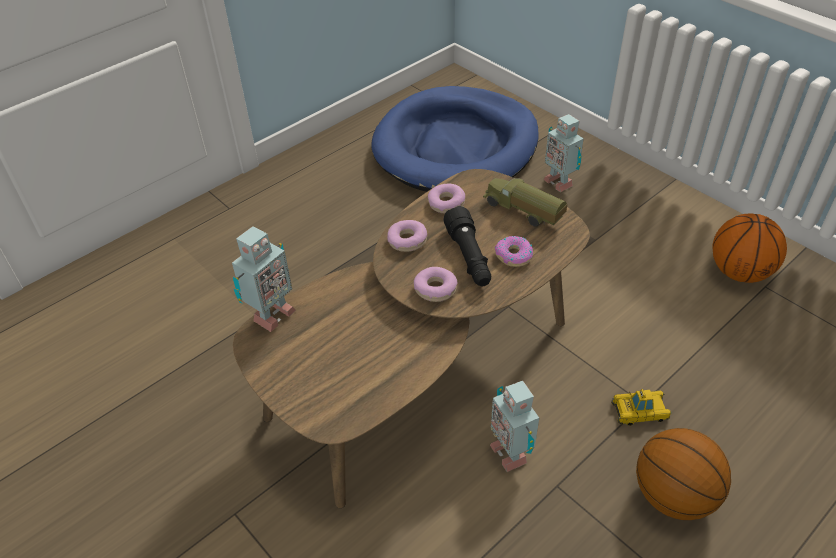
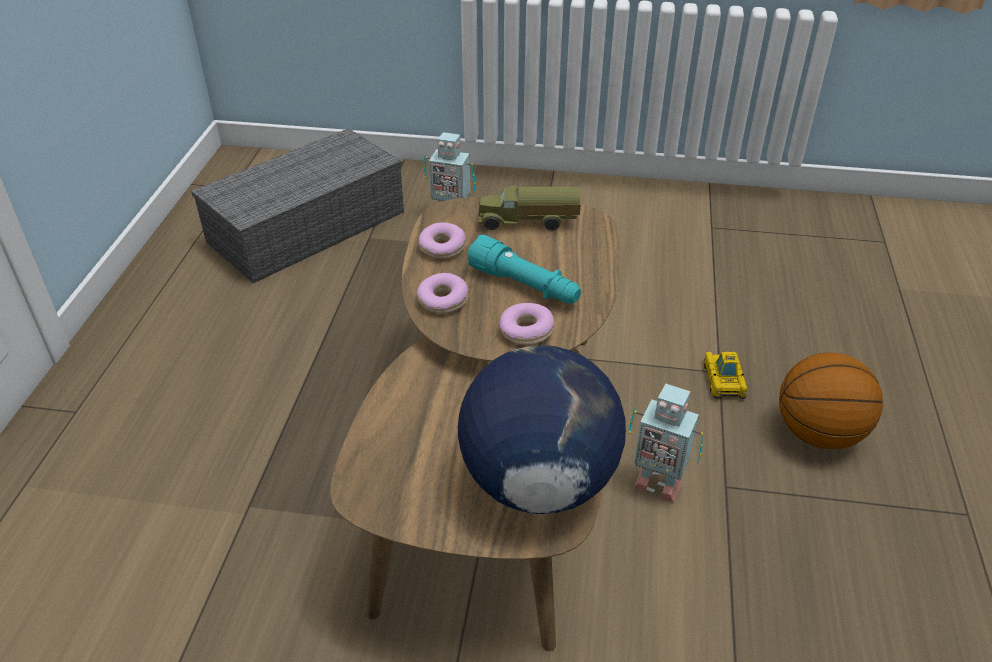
camera: 40 degrees left, 5 degrees down
(271, 315) = (357, 459): toy robot -> none
(350, 391) = (537, 482): none -> globe
(456, 146) = (308, 225): blue dog bed -> grey storage box
(469, 258) = (525, 286): black flashlight -> turquoise flashlight
(513, 255) = (565, 264): donut -> none
(640, 411) = (724, 380): toy car -> toy car turned 45 degrees counterclockwise
(739, 272) = (681, 225): basketball -> none

